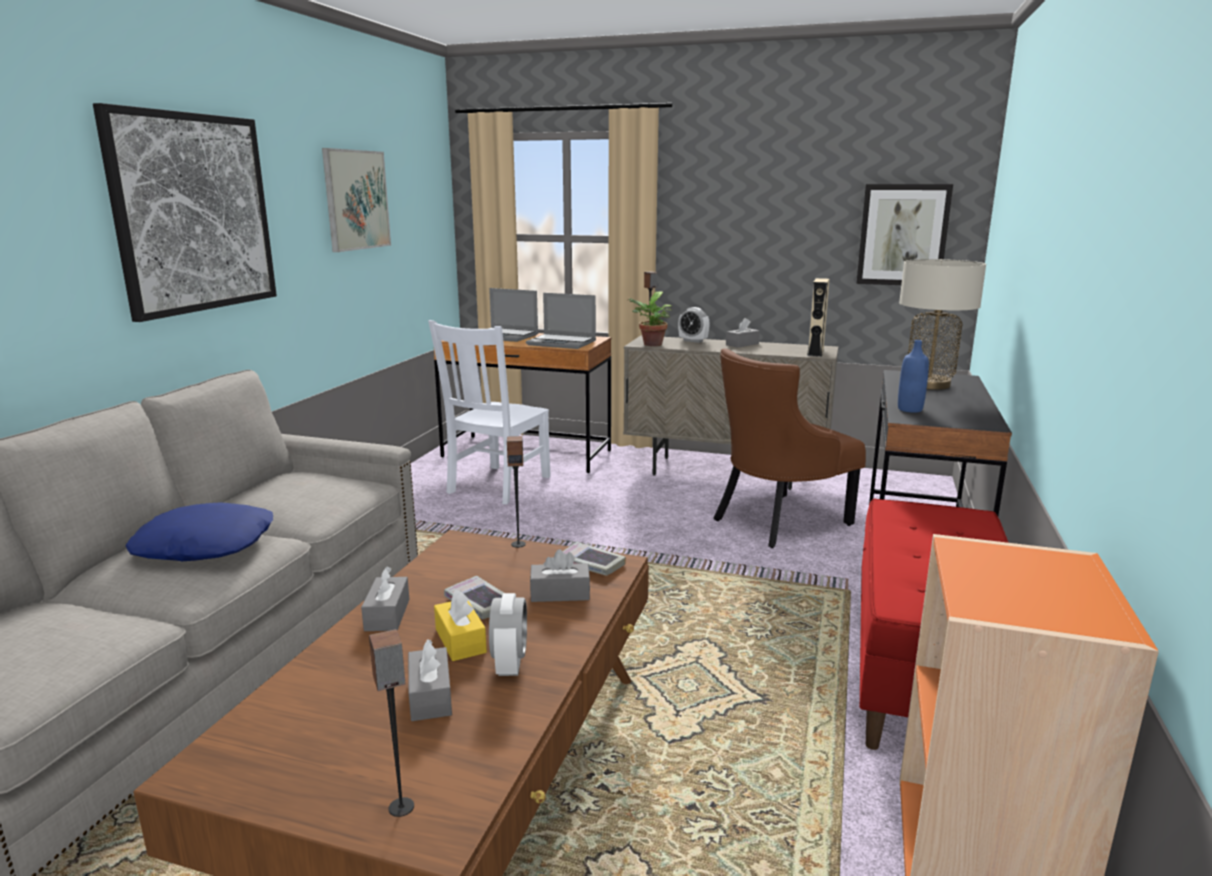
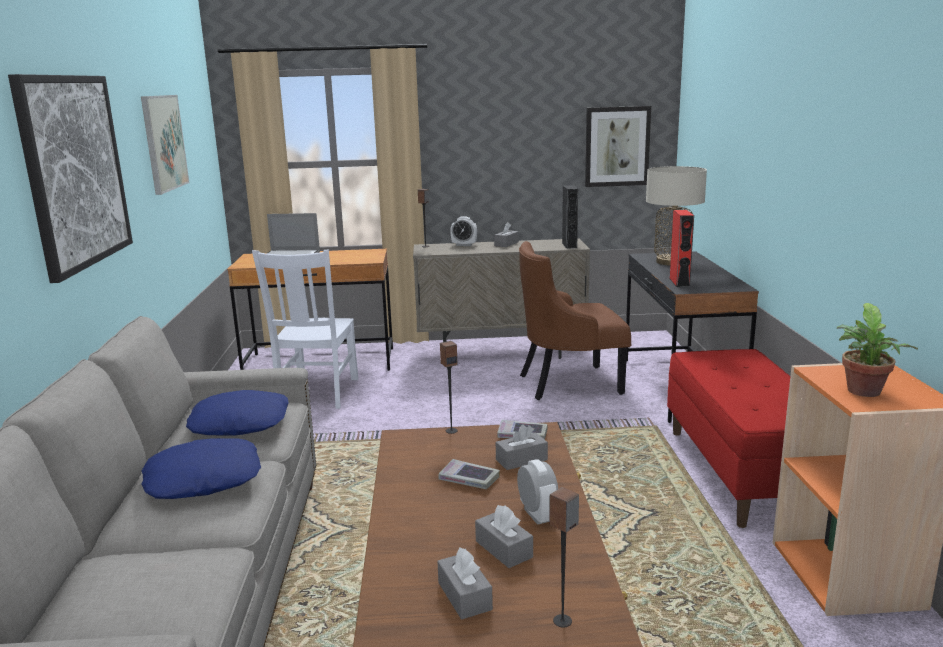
camera: 20 degrees left, 0 degrees up
(305, 495) = (240, 423): none -> blue pillow
(387, 615) = (406, 502): grey tissue box -> grey tissue box (464, 596)
(460, 641) = (484, 508): yellow tissue box -> none
(562, 343) = (352, 258): laptop -> none
(651, 345) = (434, 252): potted plant -> potted plant (864, 393)
(781, 521) = (571, 383): brown chair -> brown chair turned 45 degrees clockwise
(815, 352) = (569, 245): beige speaker -> black speaker
(910, 409) = (679, 282): blue bottle -> red speaker

